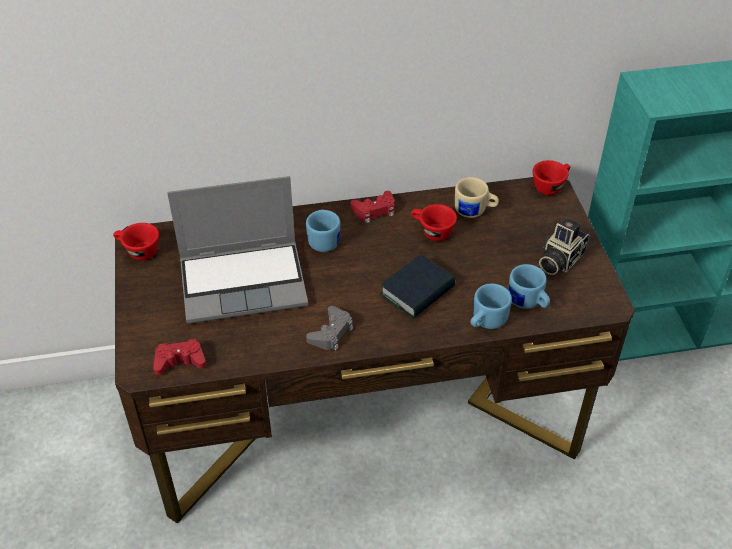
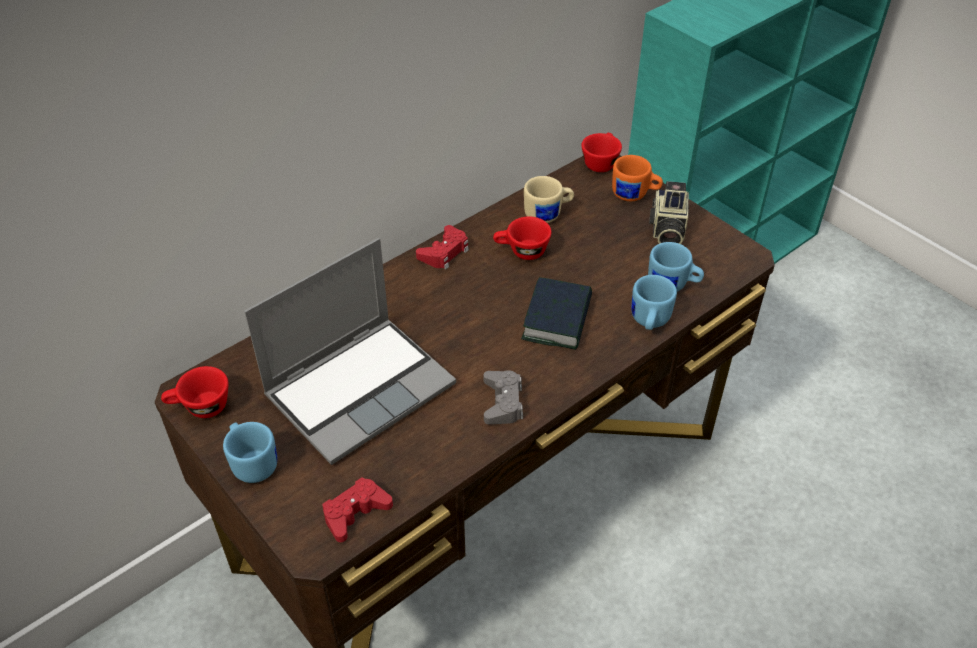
camera: 30 degrees left, 0 degrees up
(324, 240) = (414, 305): blue mug -> blue mug (253, 462)
(557, 222) = (635, 195): none -> orange mug

